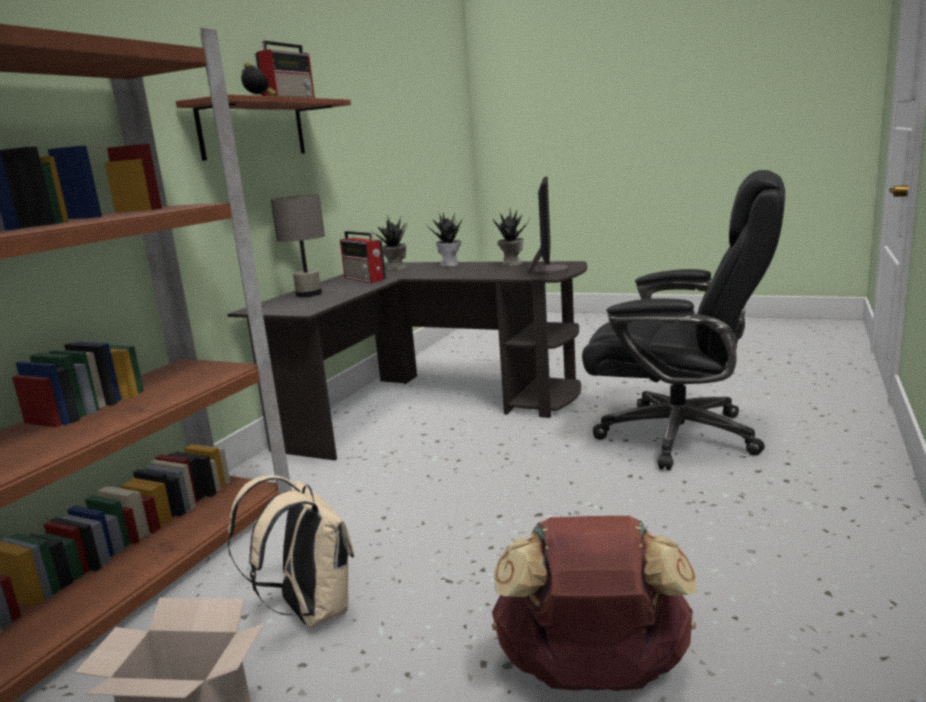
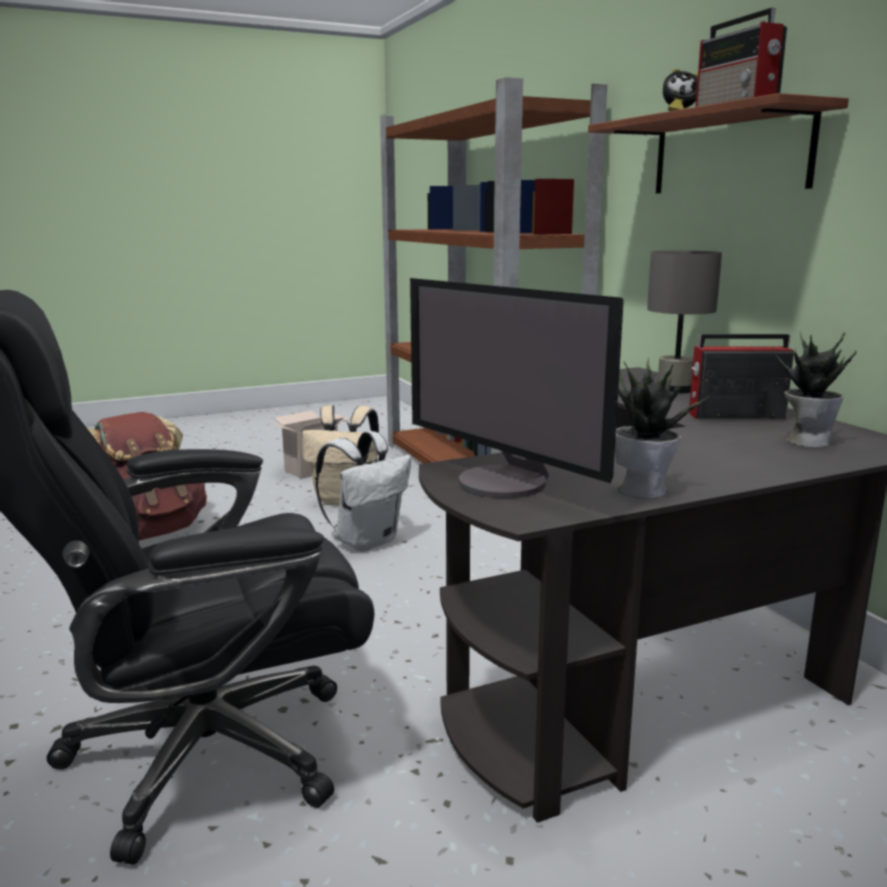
camera: 130 degrees right, 0 degrees up
(408, 531) = (366, 541): none -> white backpack
(450, 265) = (757, 466): potted plant -> none

